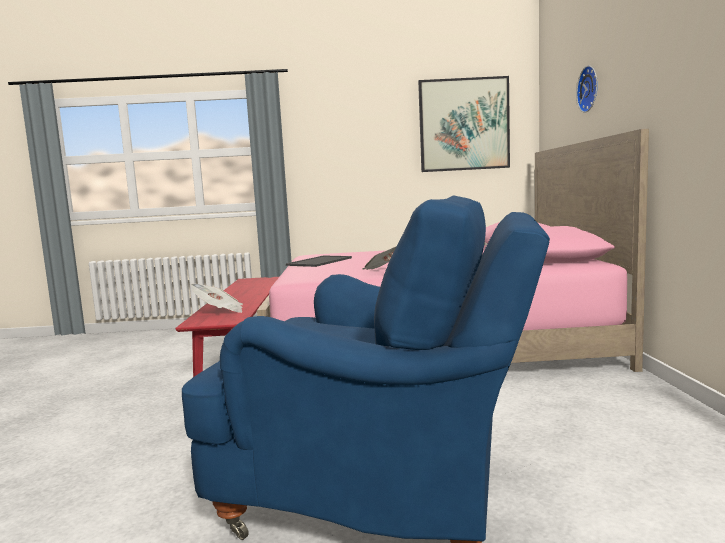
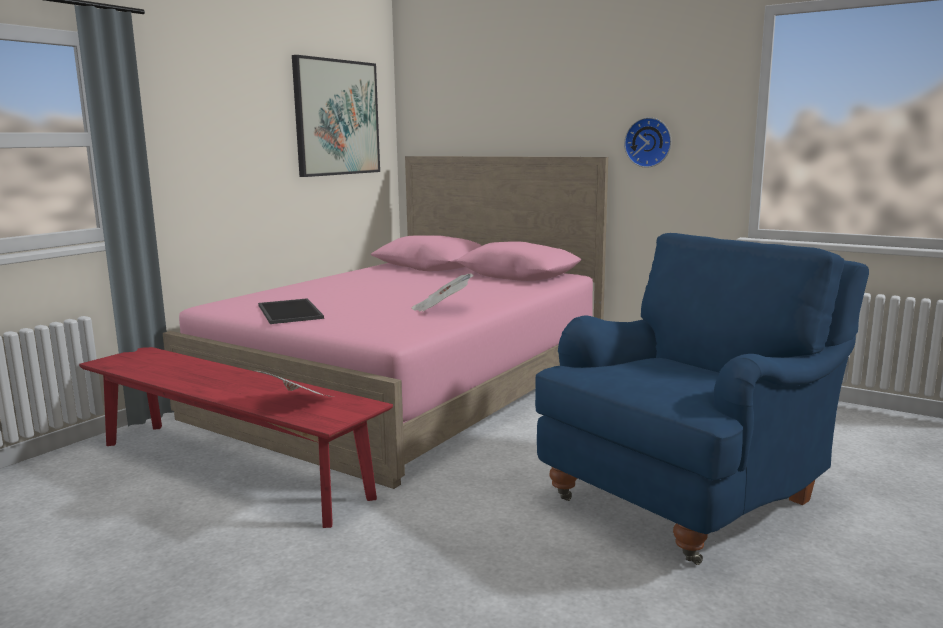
camera: 55 degrees left, 5 degrees up
(590, 89) = (507, 103): wall clock -> wall clock (648, 142)

